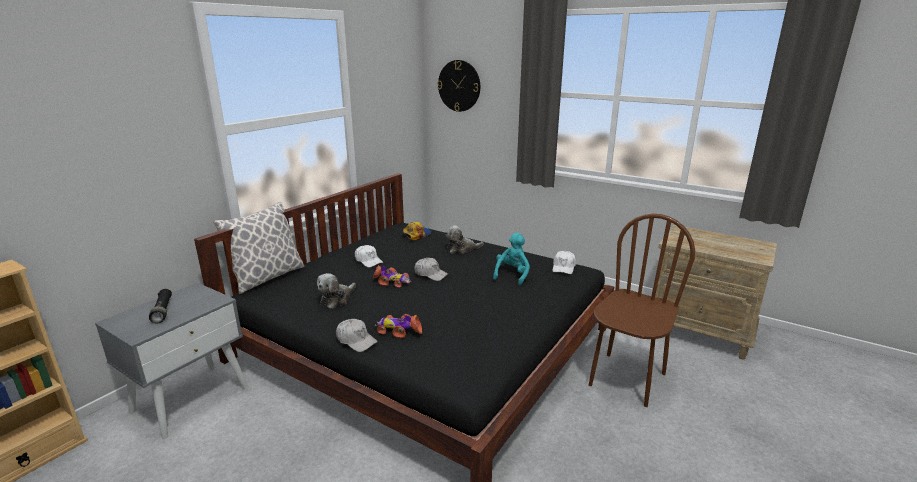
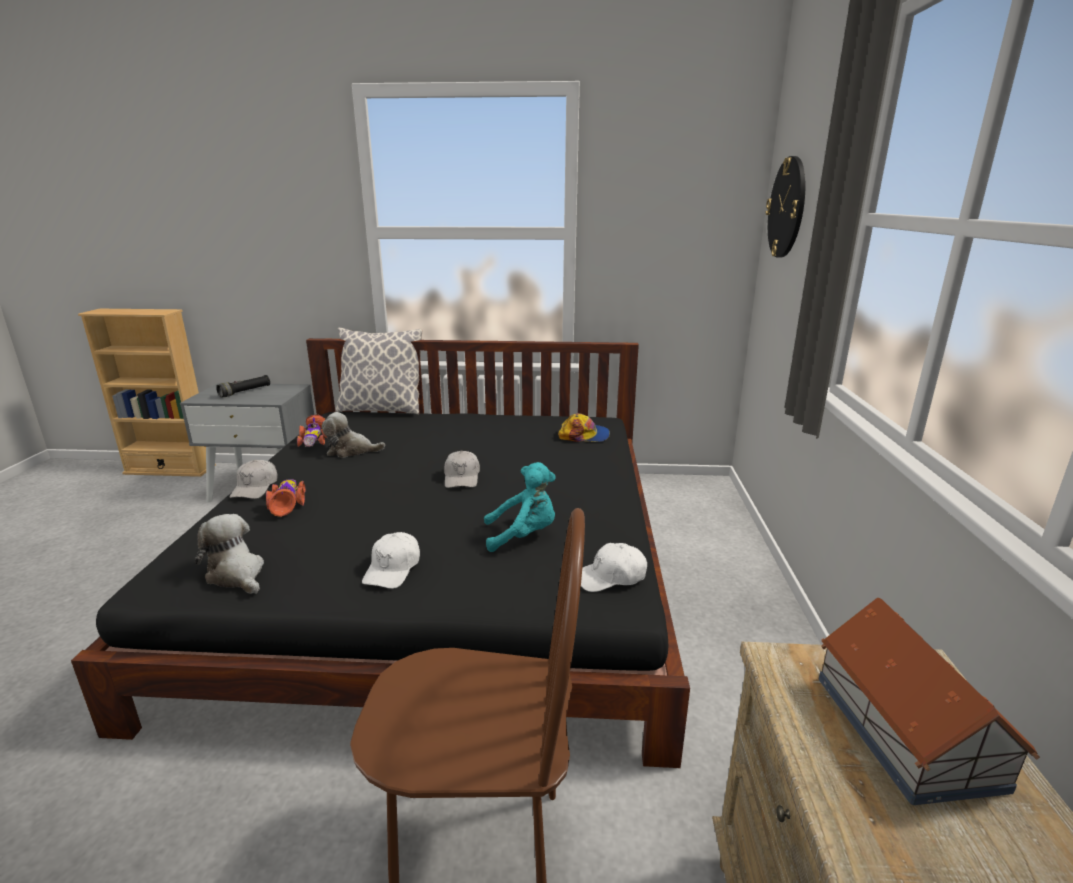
camera: 60 degrees right, 0 degrees up
(368, 261) = (468, 436): white cap -> white cap (393, 569)
(391, 281) = (418, 462): toy car -> toy car (314, 439)
(462, 249) = (575, 475): plush toy -> plush toy (237, 575)
(703, 238) = (905, 728): none -> toy house

